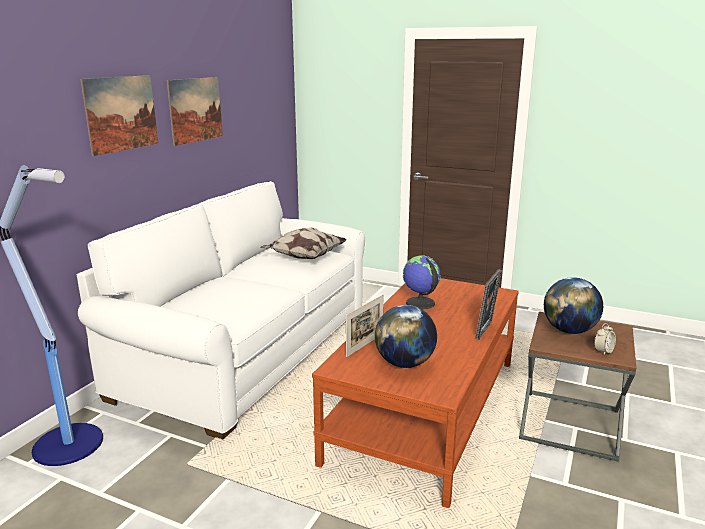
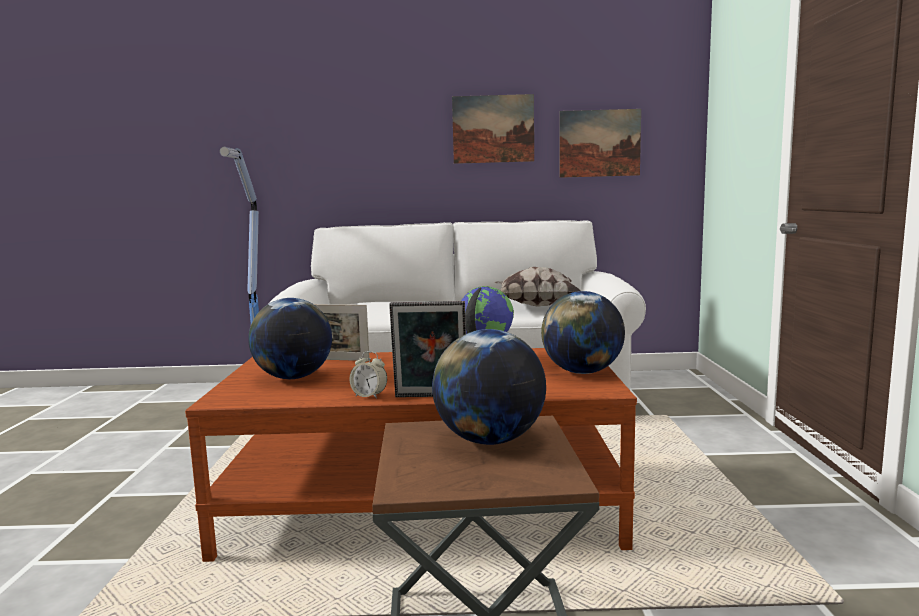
camera: 65 degrees right, 10 degrees down
(121, 113) = (388, 126): picture -> picture (599, 143)
(467, 289) = (582, 372): none -> globe
(603, 351) = (421, 471): alarm clock -> alarm clock (369, 396)

